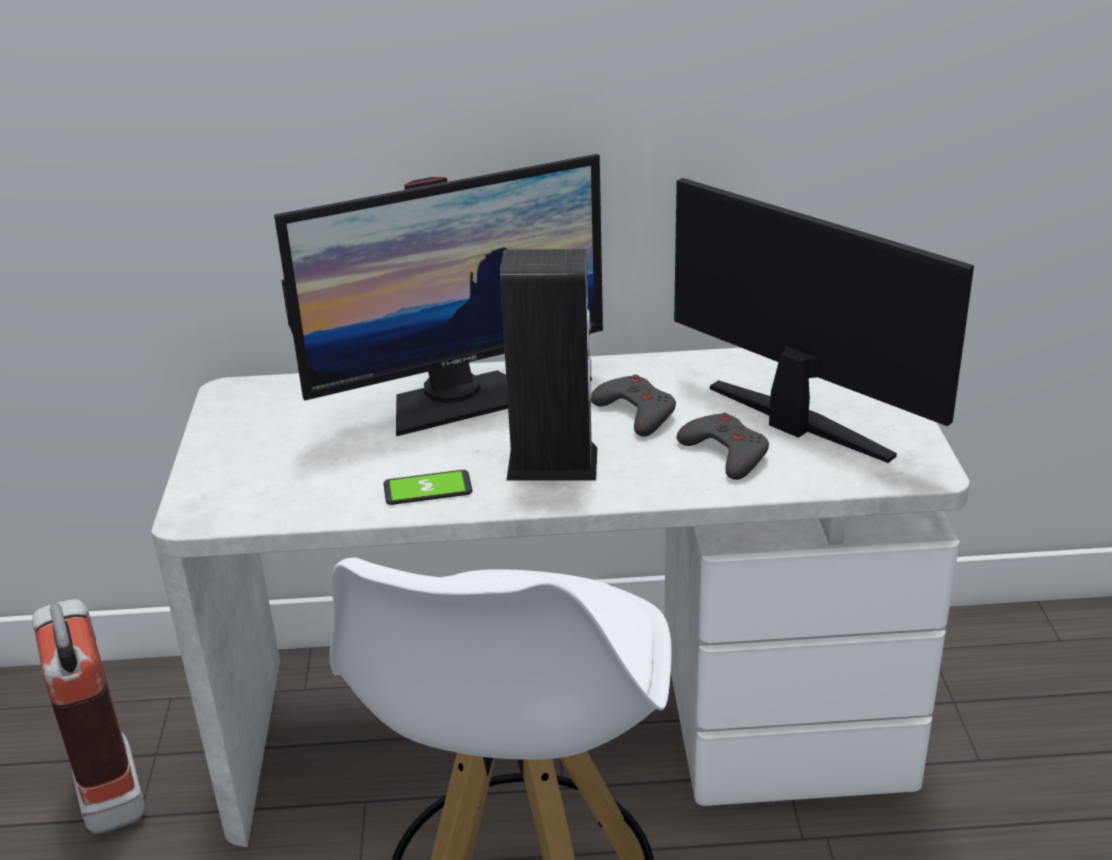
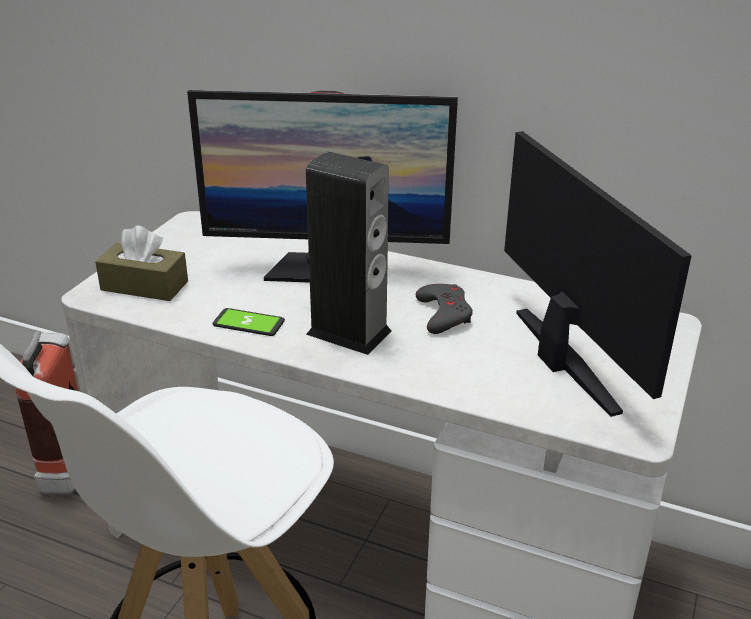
camera: 25 degrees right, 0 degrees up
(252, 486) = (144, 286): none -> brown tissue box
(725, 452) = (484, 365): grey game controller -> none

